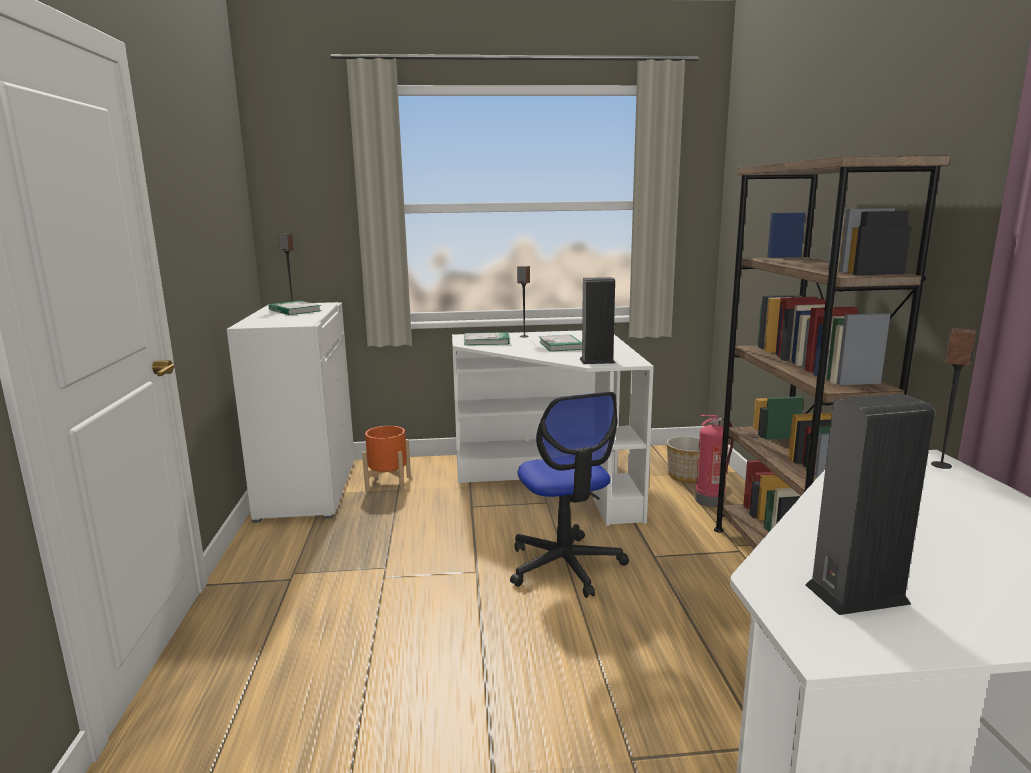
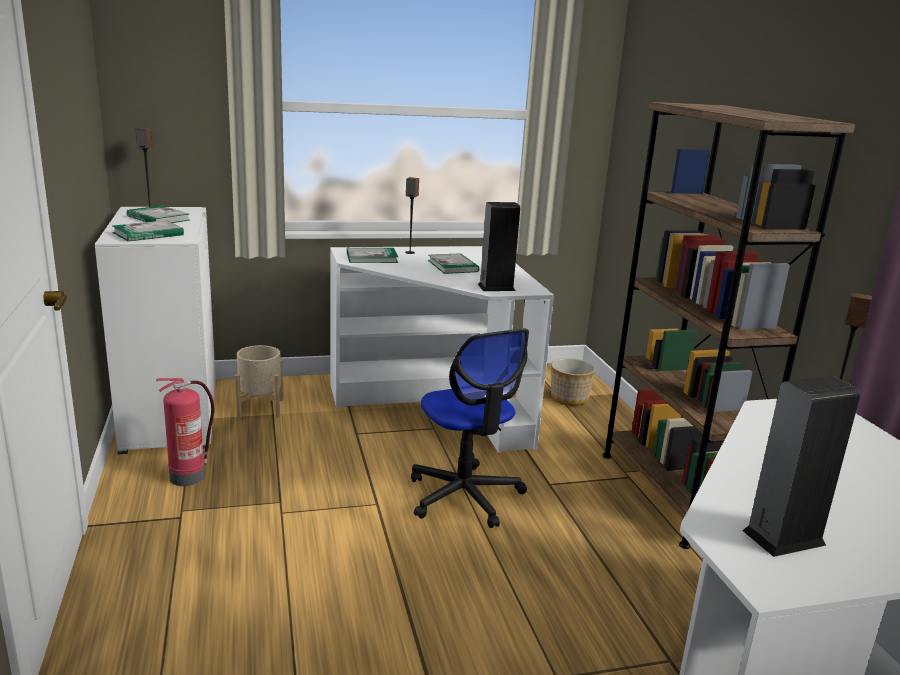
camera: 10 degrees left, 5 degrees up
(277, 321) = (148, 234): none -> book
(388, 484) = (260, 408): orange planter -> beige planter
(710, 500) = (595, 424): fire extinguisher -> fire extinguisher (189, 476)

